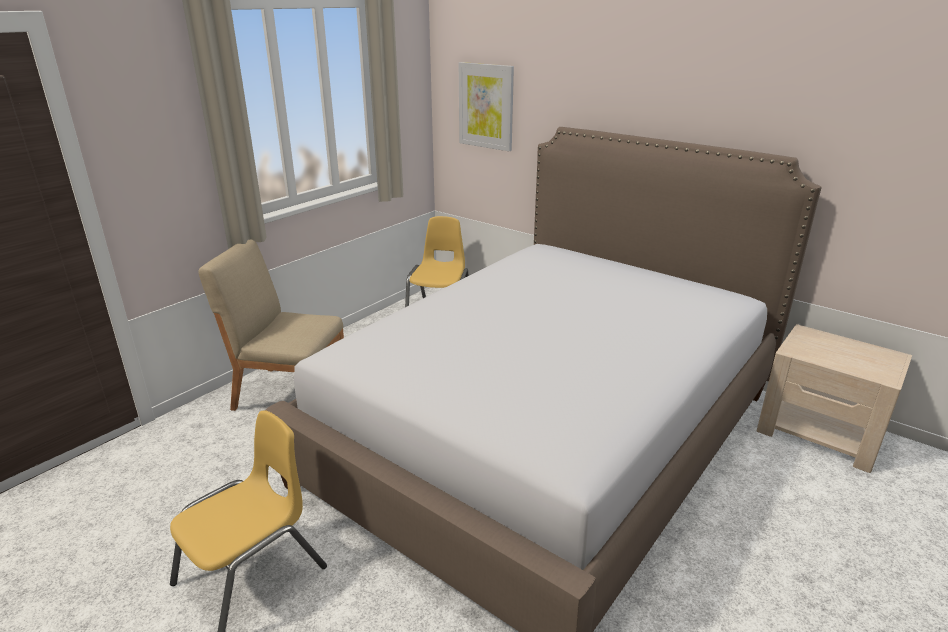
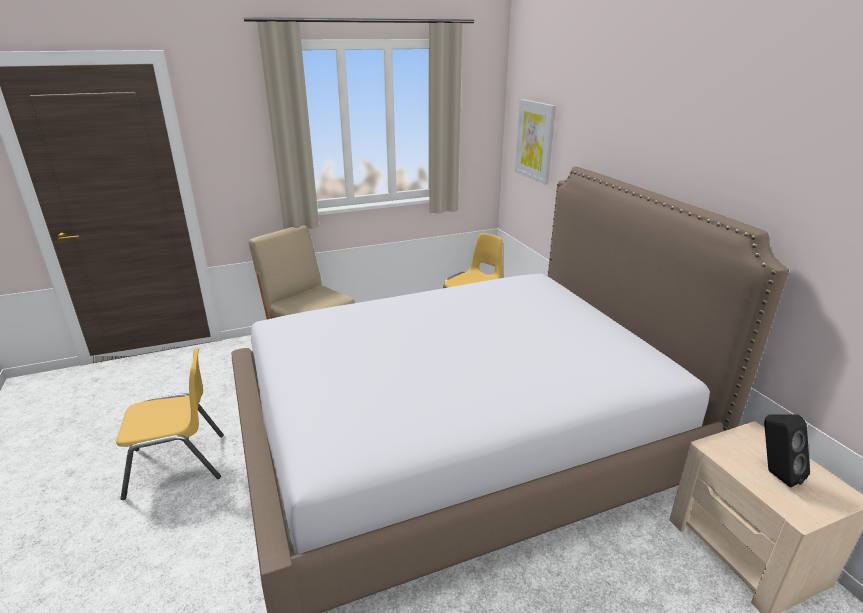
camera: 30 degrees right, 0 degrees up
(845, 356) = (774, 474): none -> black speaker

